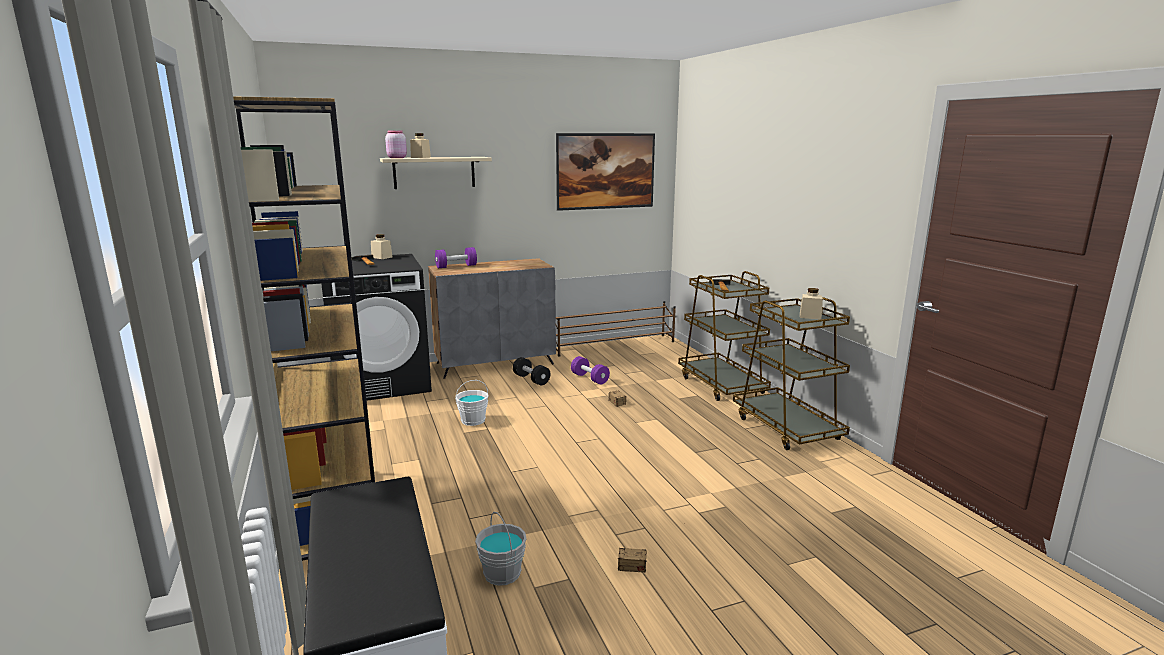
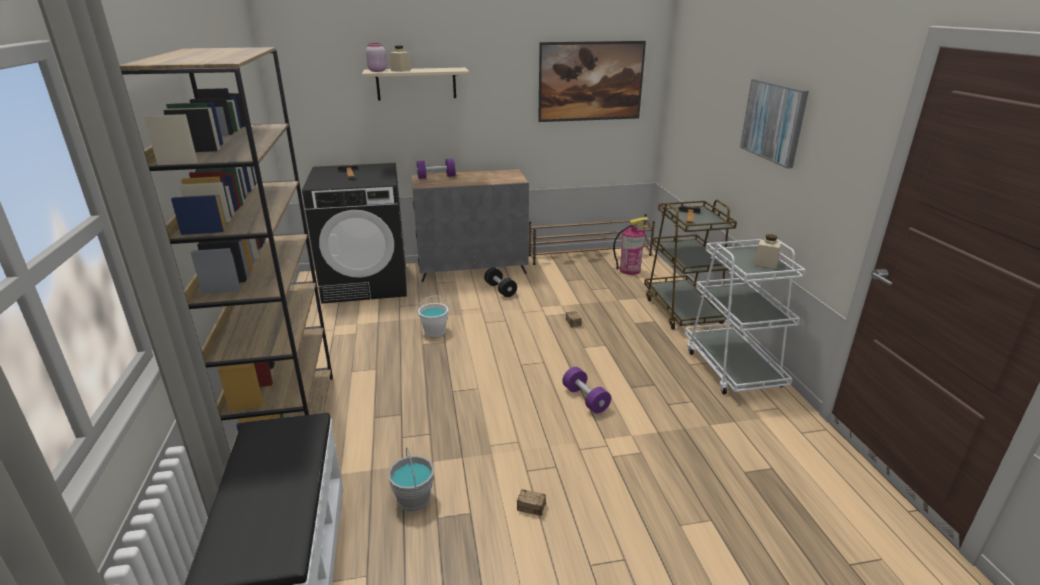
camera: 10 degrees right, 10 degrees up
(382, 257) = (366, 167): beige jar -> none
(589, 378) = (555, 293): purple dumbbell -> purple dumbbell (585, 399)
(657, 355) = (630, 270): none -> fire extinguisher
(786, 428) = (732, 368): brown cart -> white cart
(796, 189) = (773, 121): none -> picture

